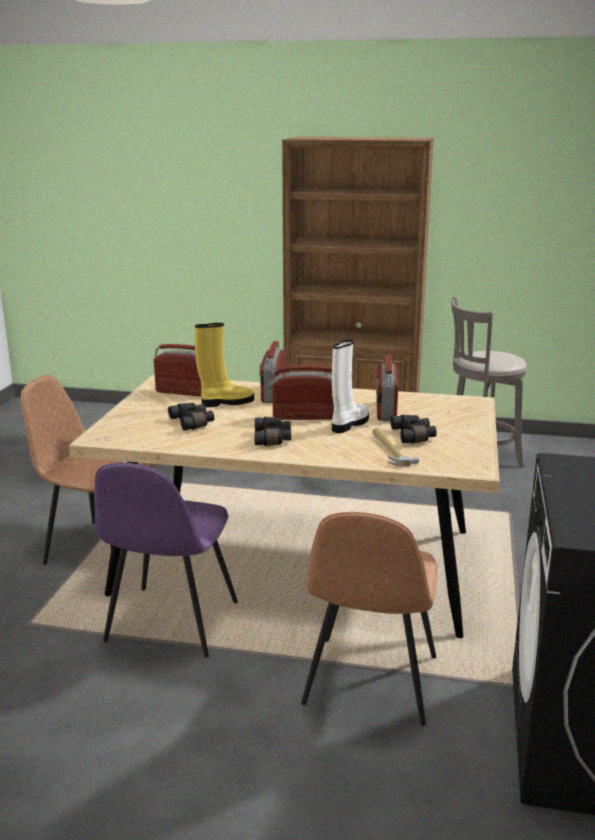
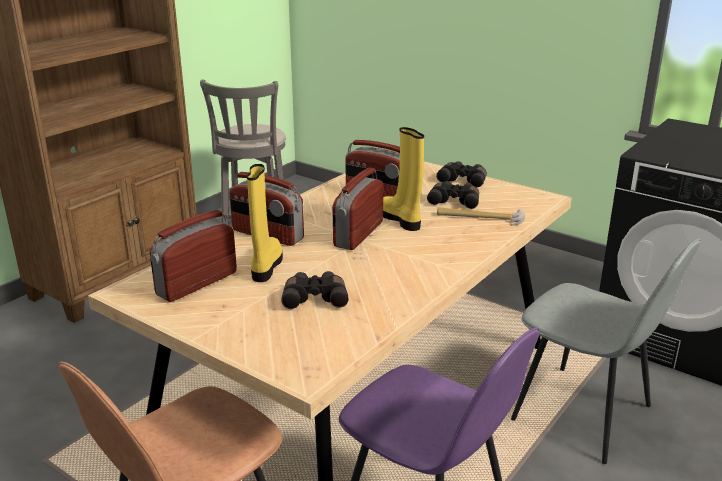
camera: 65 degrees left, 5 degrees up
(273, 439) = (408, 263): black binoculars -> black binoculars (463, 180)
(349, 424) = (400, 219): white boot -> yellow boot
(370, 683) = (585, 415): brown chair -> grey chair

